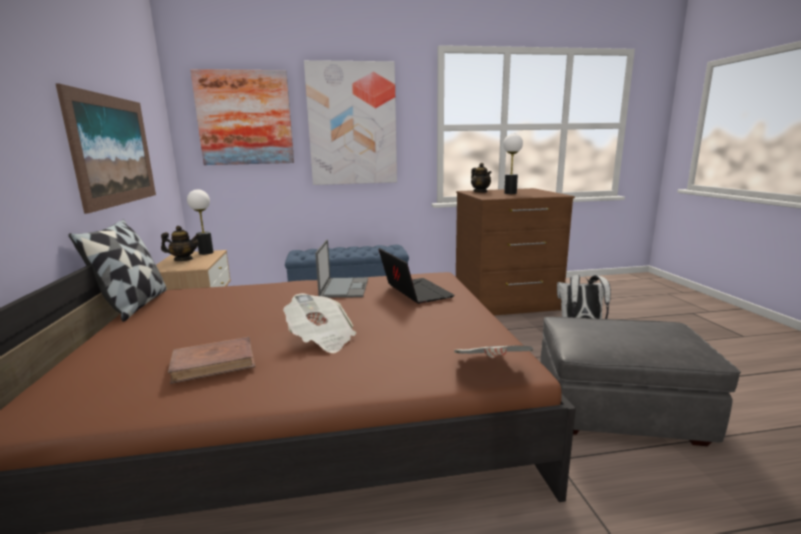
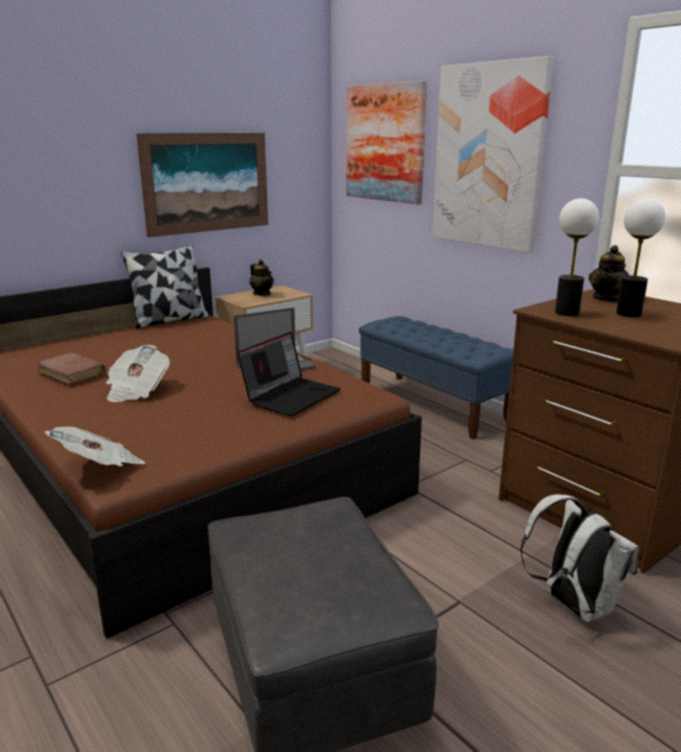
camera: 60 degrees right, 5 degrees up
(206, 253) = (292, 293): table lamp -> table lamp (566, 313)

